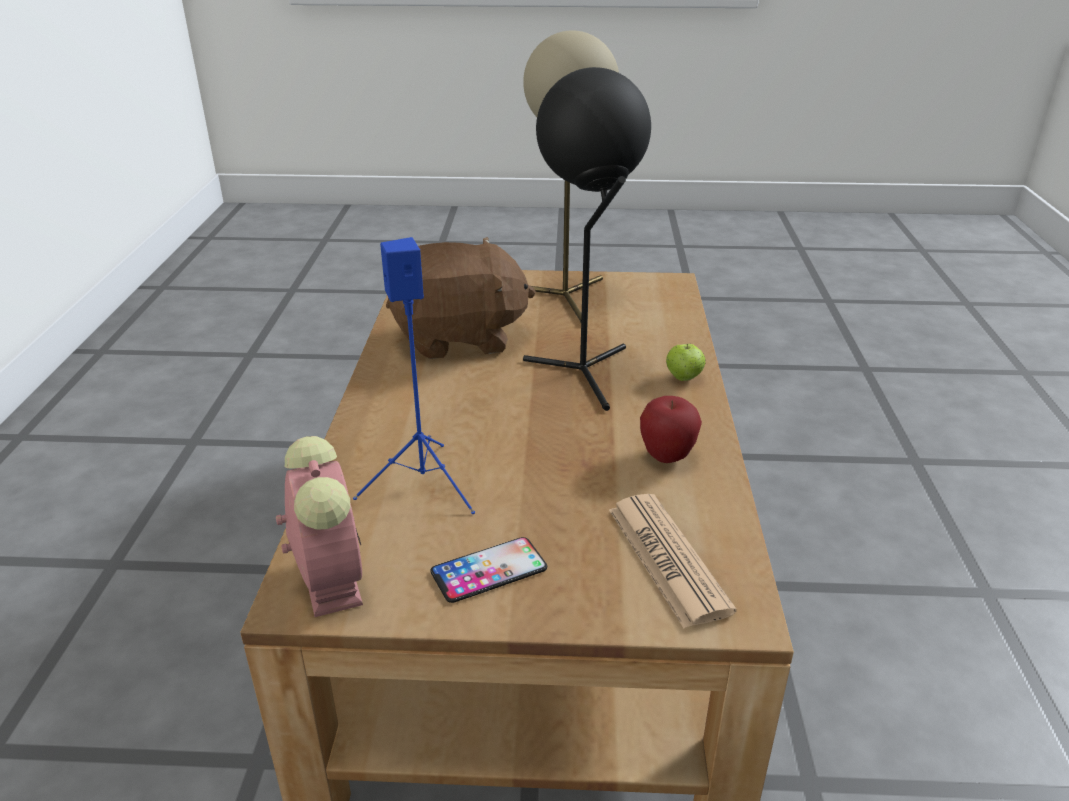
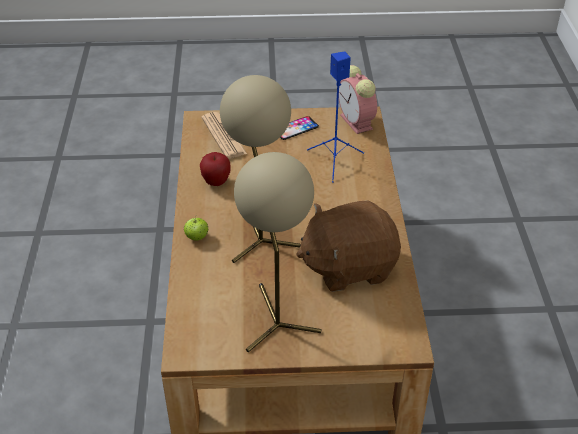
camera: 175 degrees right, 10 degrees up
(586, 374) = (258, 237): black table lamp -> beige table lamp

